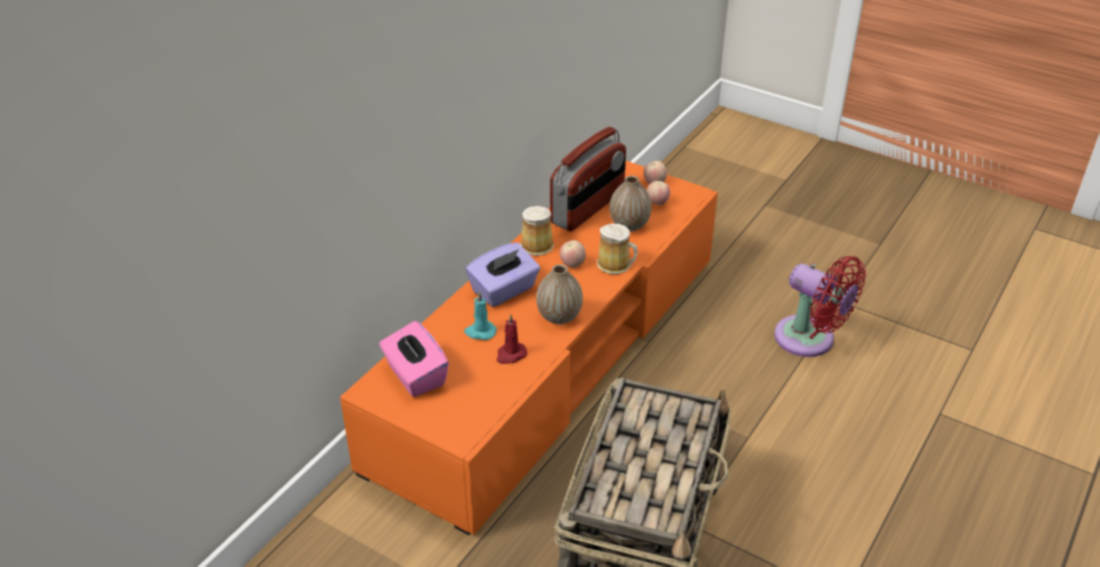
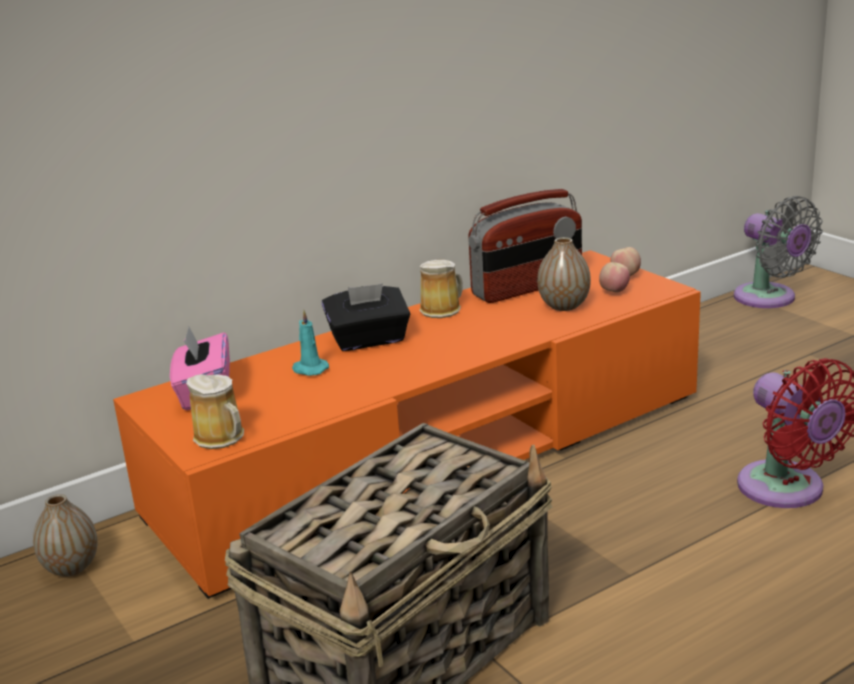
camera: 25 degrees right, 15 degrees down
(504, 290) = (369, 340): purple tissue box -> black tissue box
(510, 355) = (324, 392): red candle -> none
(559, 317) = (410, 369): vase -> vase (71, 567)
(572, 264) = (466, 329): apple -> none
(616, 264) = (518, 335): mug -> mug (221, 438)
(710, 149) = (769, 299): none -> grey fan

